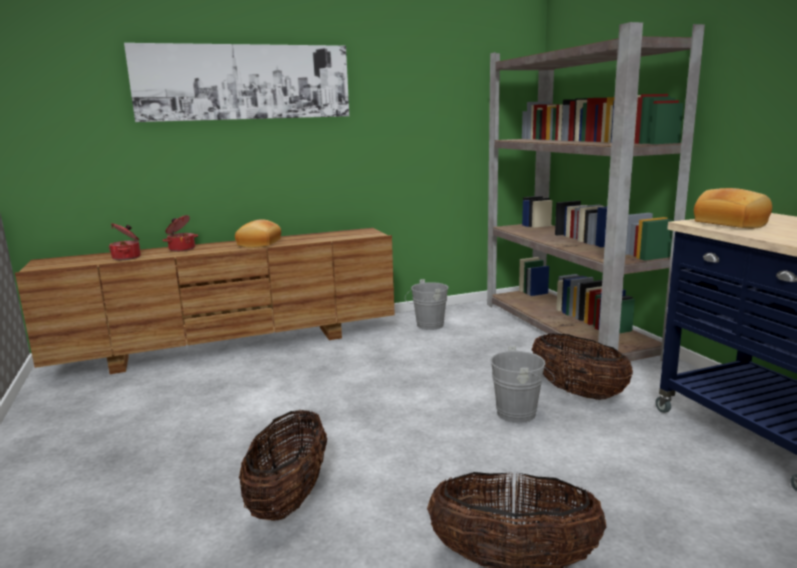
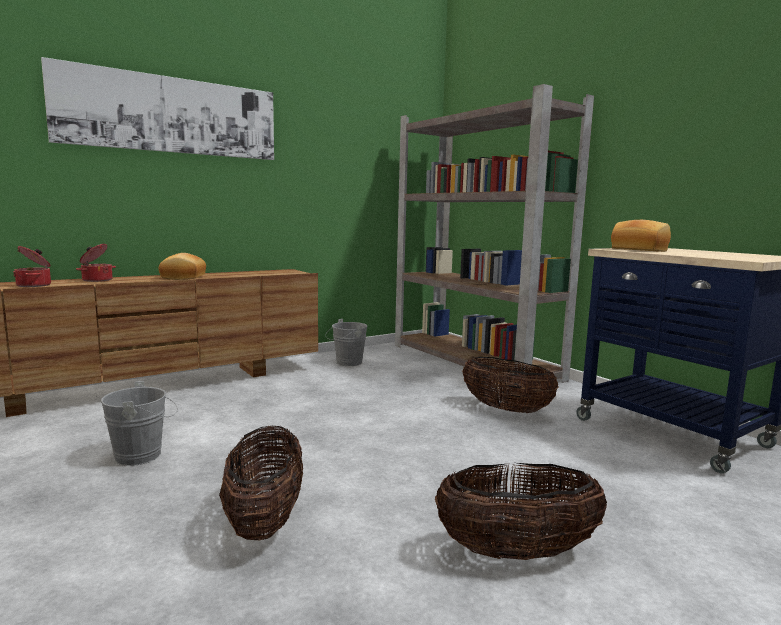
camera: 15 degrees left, 5 degrees down
(520, 413) = (465, 428): grey bucket -> grey bucket (143, 455)

